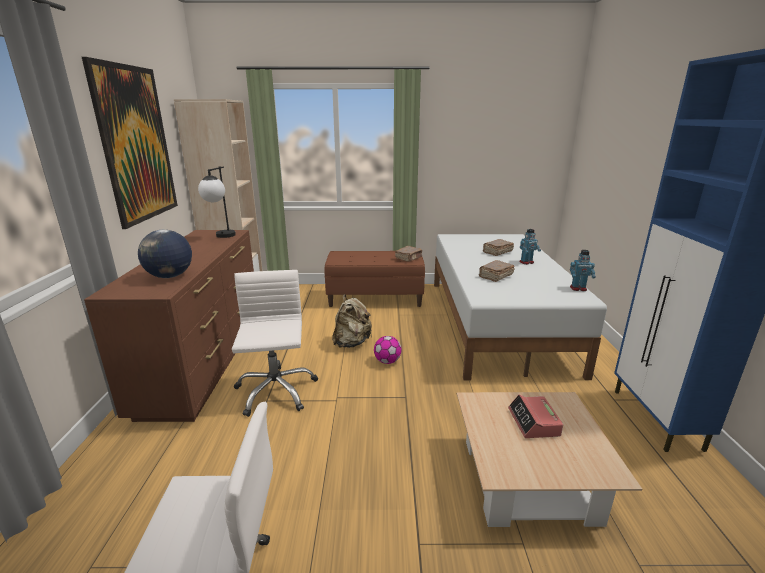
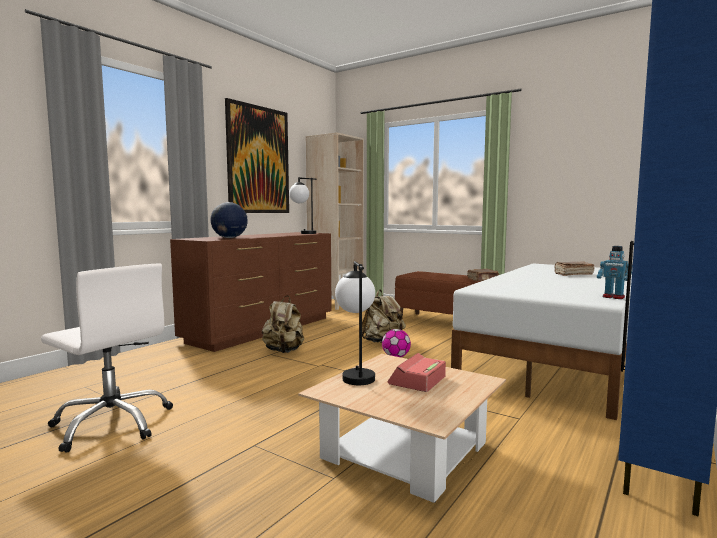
camera: 35 degrees right, 15 degrees down
(275, 391) = (284, 351): white office chair -> beige backpack
(484, 435) = (356, 374): none -> table lamp
(495, 276) = (527, 283): brown book -> none
(526, 262) = (592, 281): toy robot -> none

